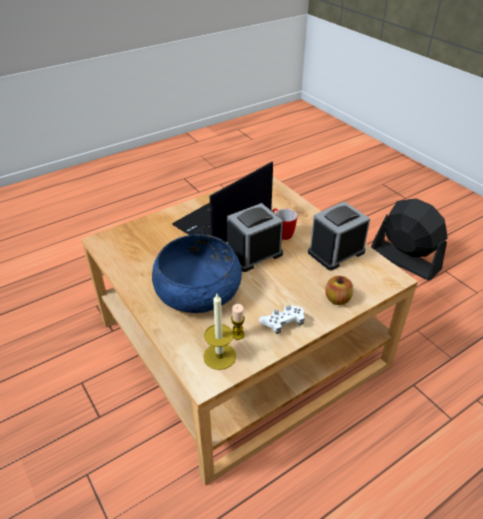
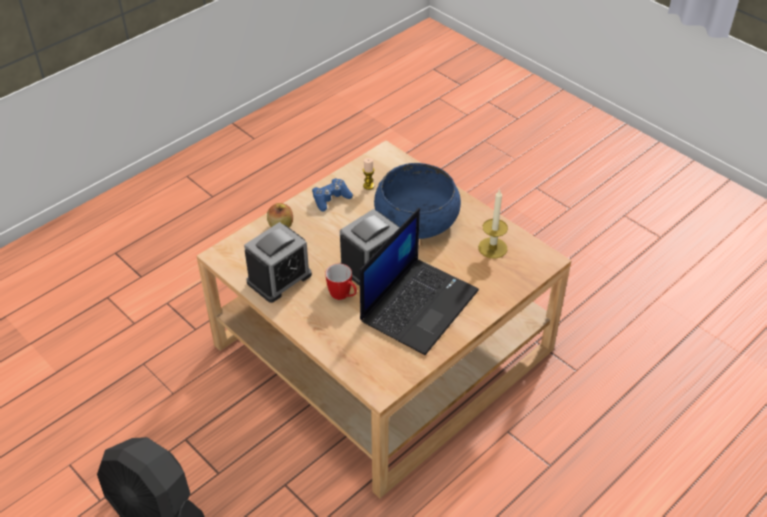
camera: 170 degrees right, 5 degrees up
(219, 356) = (379, 169): candle -> candle (492, 248)
(283, 323) = (331, 199): white game controller -> blue game controller

